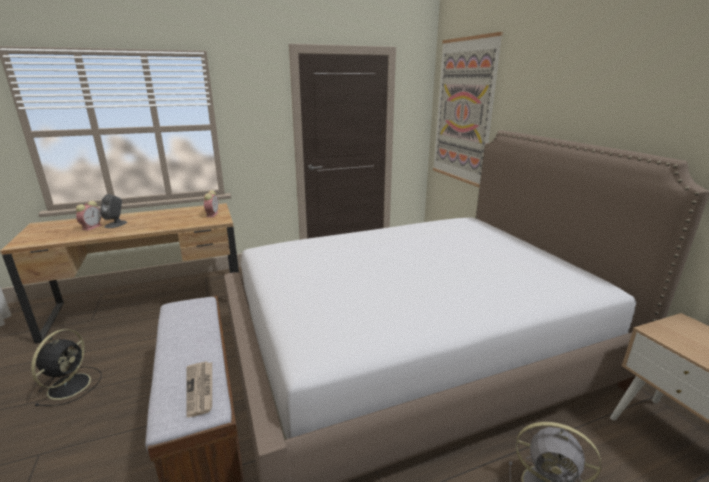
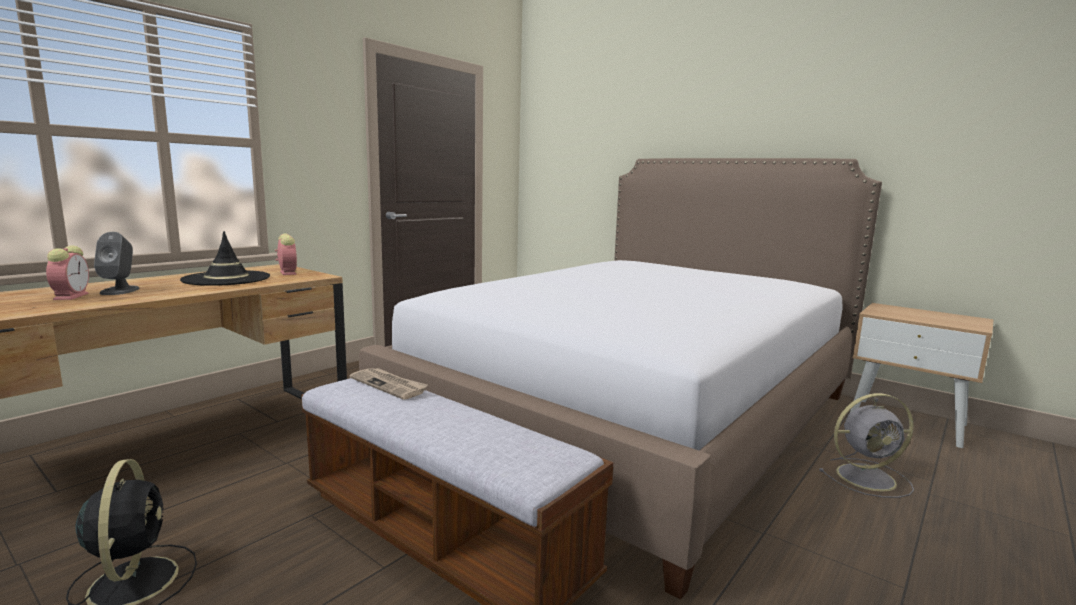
camera: 30 degrees left, 10 degrees down
(175, 218) = (226, 279): none -> black hat
(200, 389) = (527, 442): newspaper -> newspaper (389, 385)
(463, 111) = (573, 146): picture -> none

